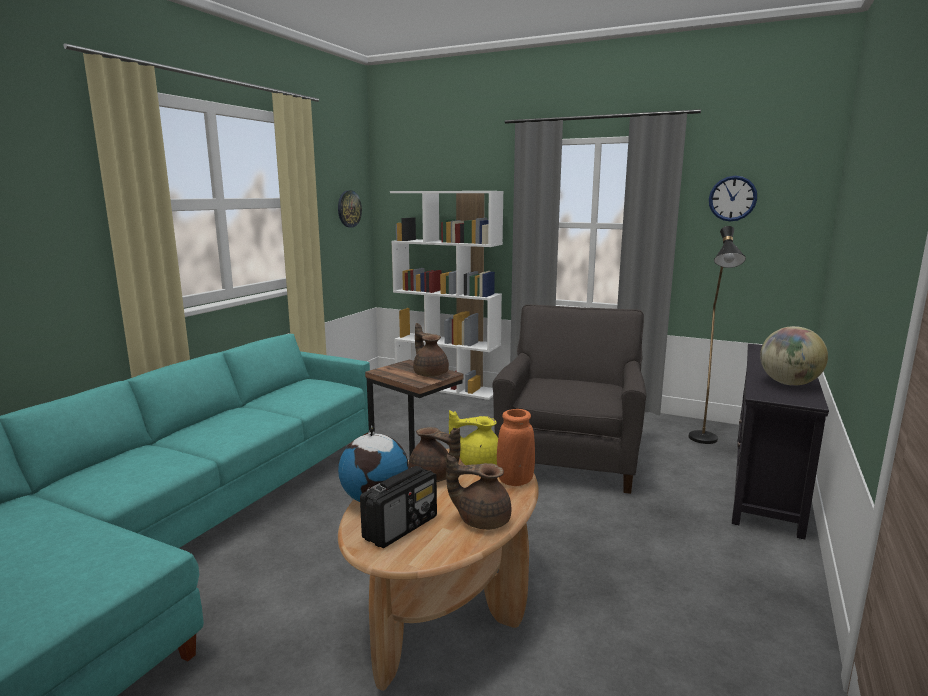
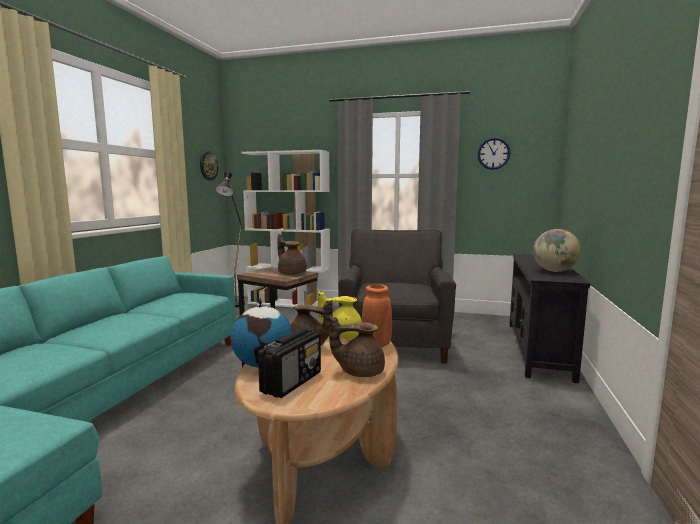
camera: 10 degrees left, 5 degrees down
(705, 442) = (487, 327): black floor lamp -> black floor lamp (234, 306)

